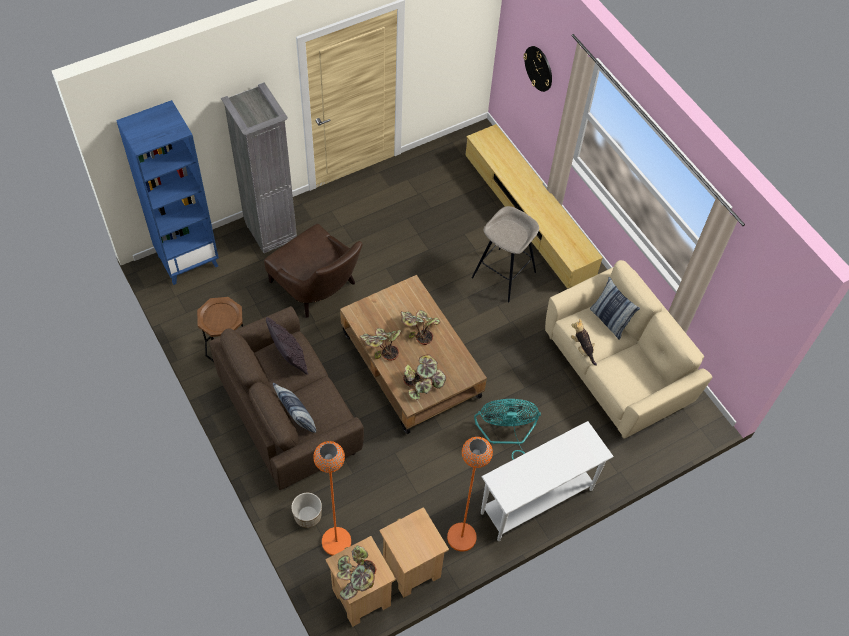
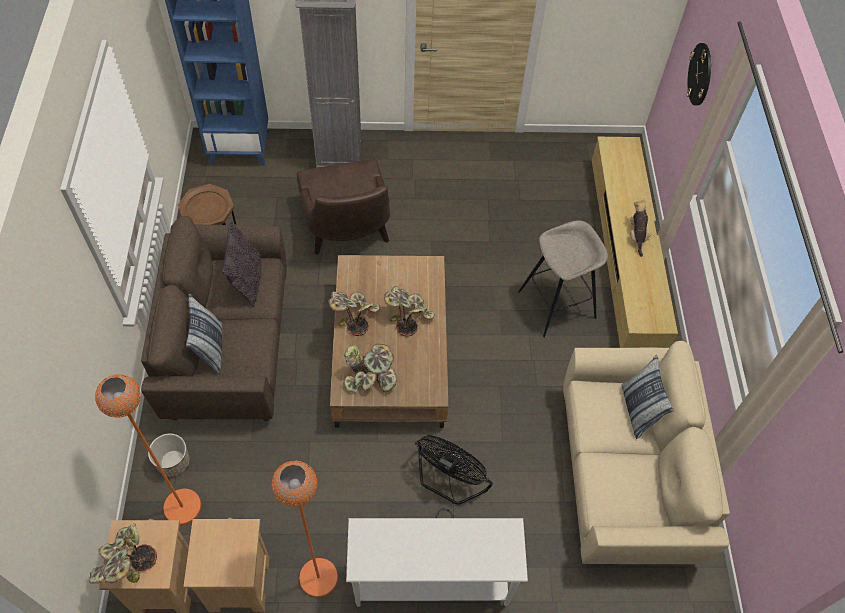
camera: 30 degrees right, 0 degrees up
(508, 435) = (447, 487): turquoise fan -> black fan
(582, 348) = (584, 428): plush toy -> plush toy (636, 235)

